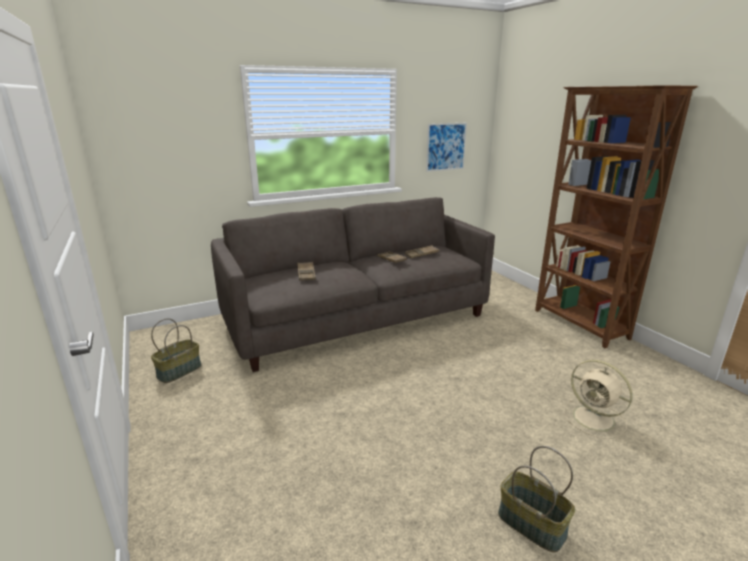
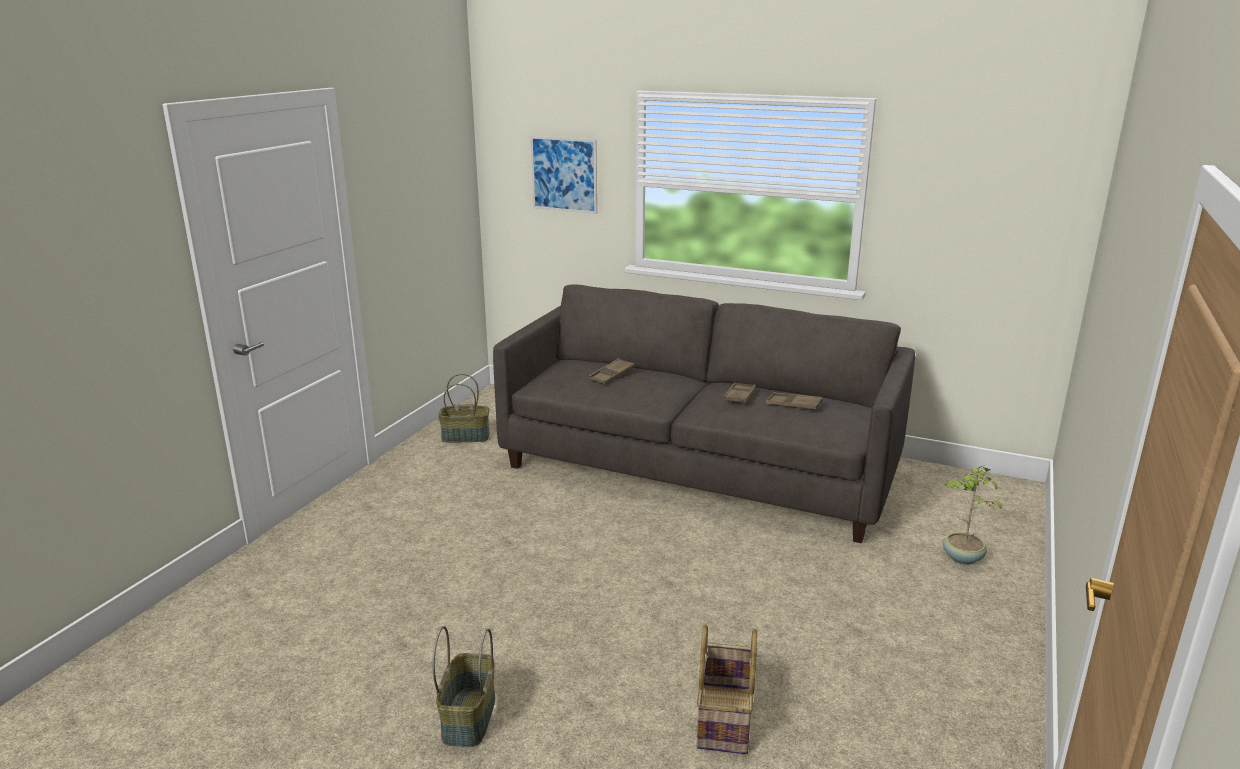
camera: 50 degrees right, 0 degrees up
(446, 147) = (972, 239): picture -> picture (564, 174)
(516, 303) = (962, 558): none -> potted plant
(580, 325) = (999, 639): brown bookcase -> none
(595, 419) = (725, 719): beige fan -> basket

